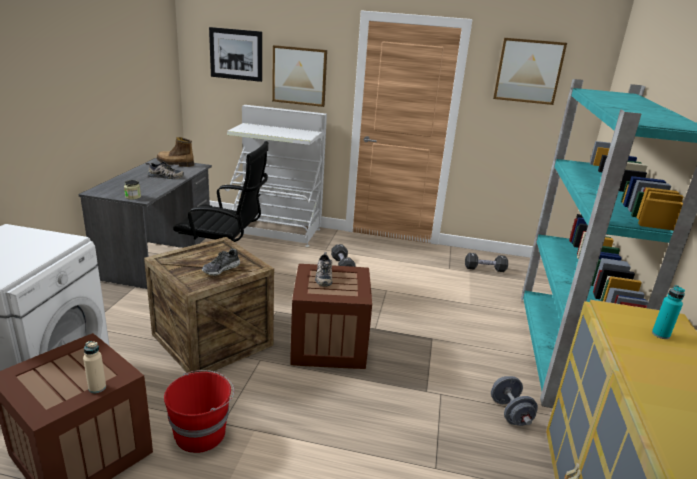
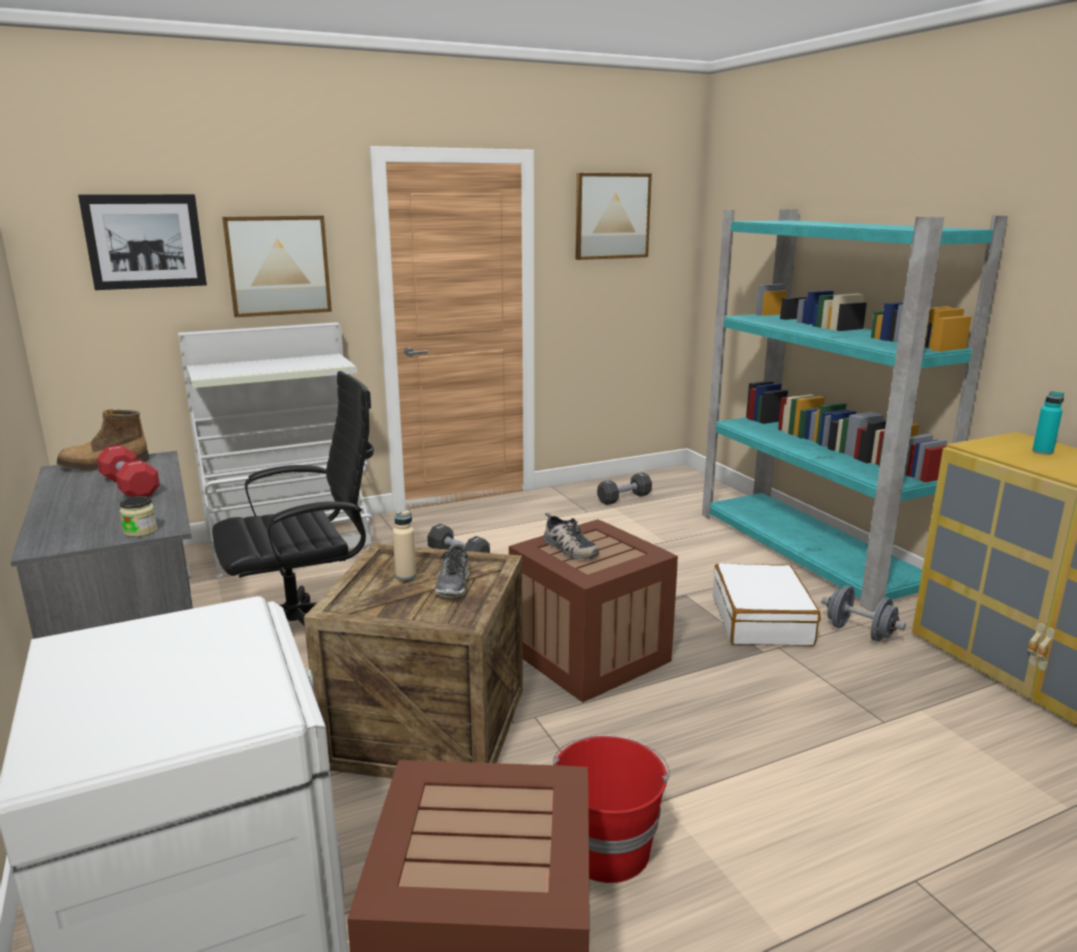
camera: 35 degrees left, 5 degrees down
(97, 388) = (561, 818): beige bottle -> beige bottle (405, 575)
(165, 176) = (130, 487): shoe -> red dumbbell
(456, 374) = (762, 620): none -> white suitcase

